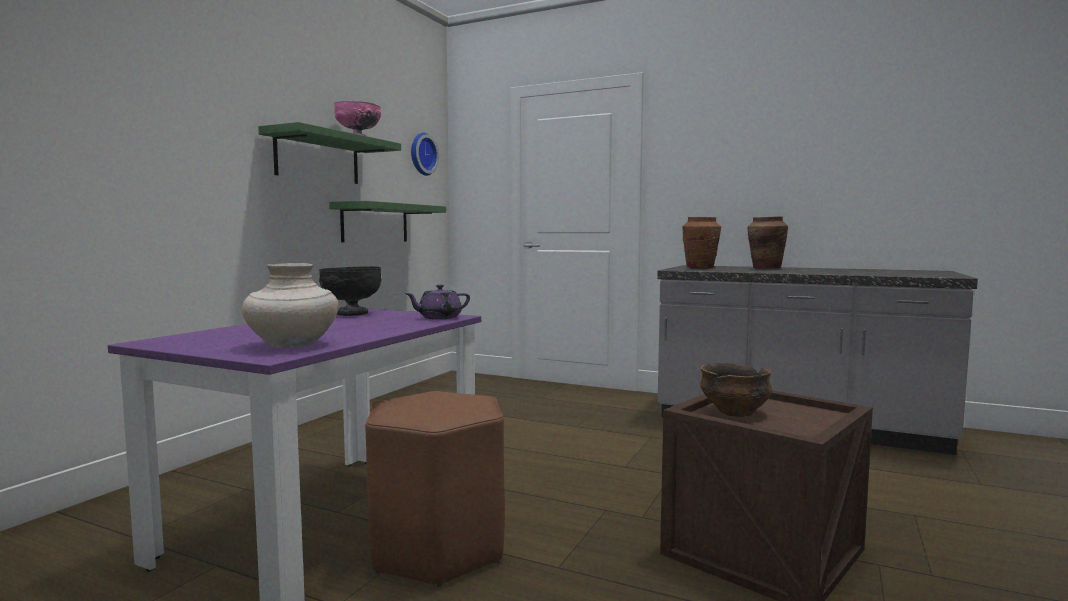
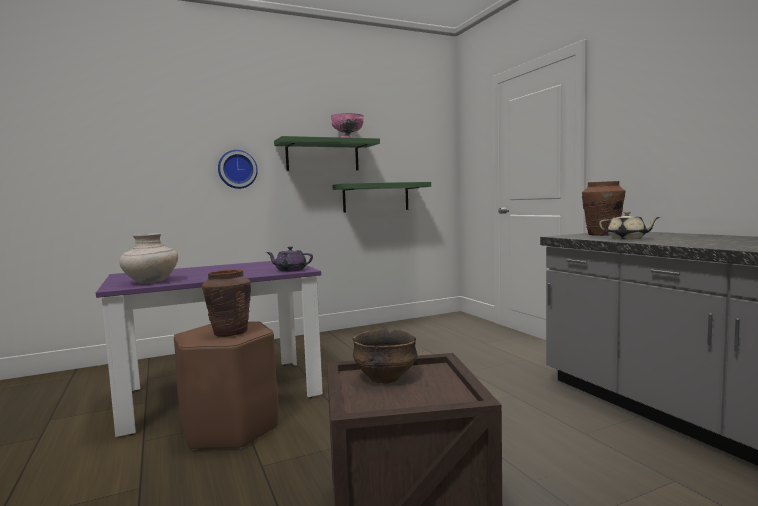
camera: 40 degrees right, 0 degrees up
(351, 314) = (266, 263): black bowl -> none
(421, 154) = (425, 142): wall clock -> wall clock (237, 169)
(743, 270) = (627, 238): none -> beige teapot
(766, 268) = (680, 236): brown vase -> brown vase (230, 333)

